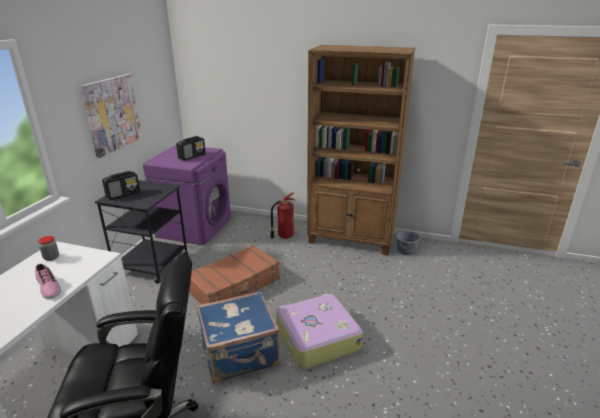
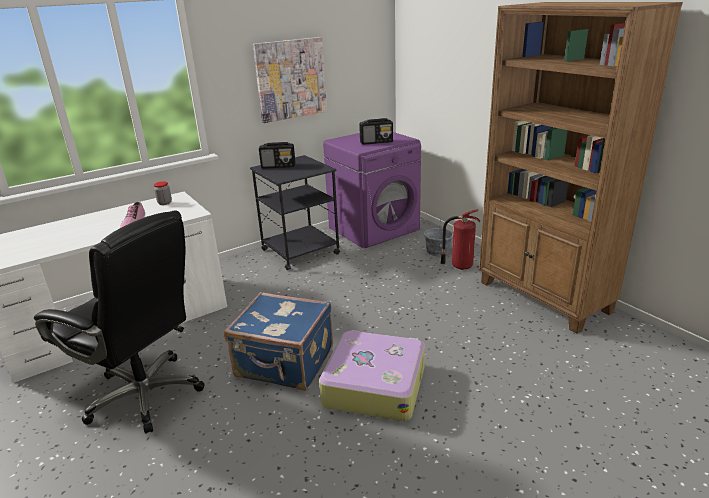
camera: 40 degrees right, 0 degrees up
(235, 285) = (351, 298): brown suitcase -> none
(406, 250) = (613, 337): grey bucket -> grey bucket (437, 251)

